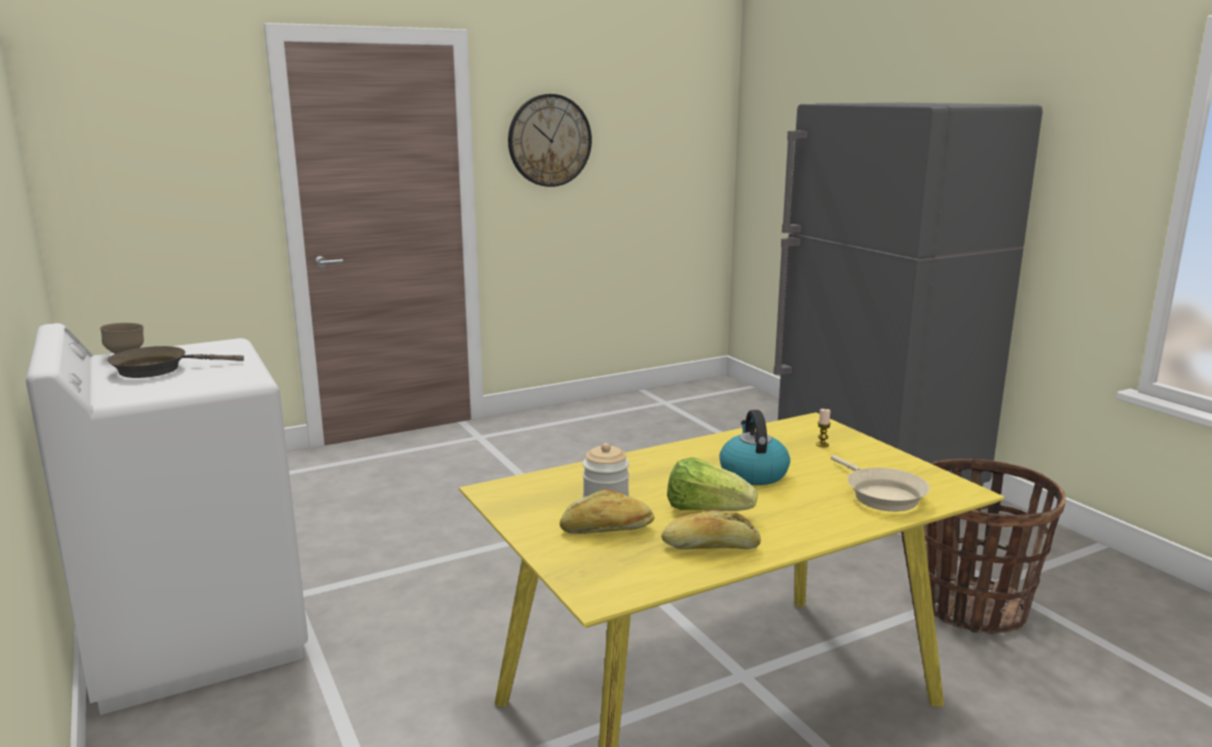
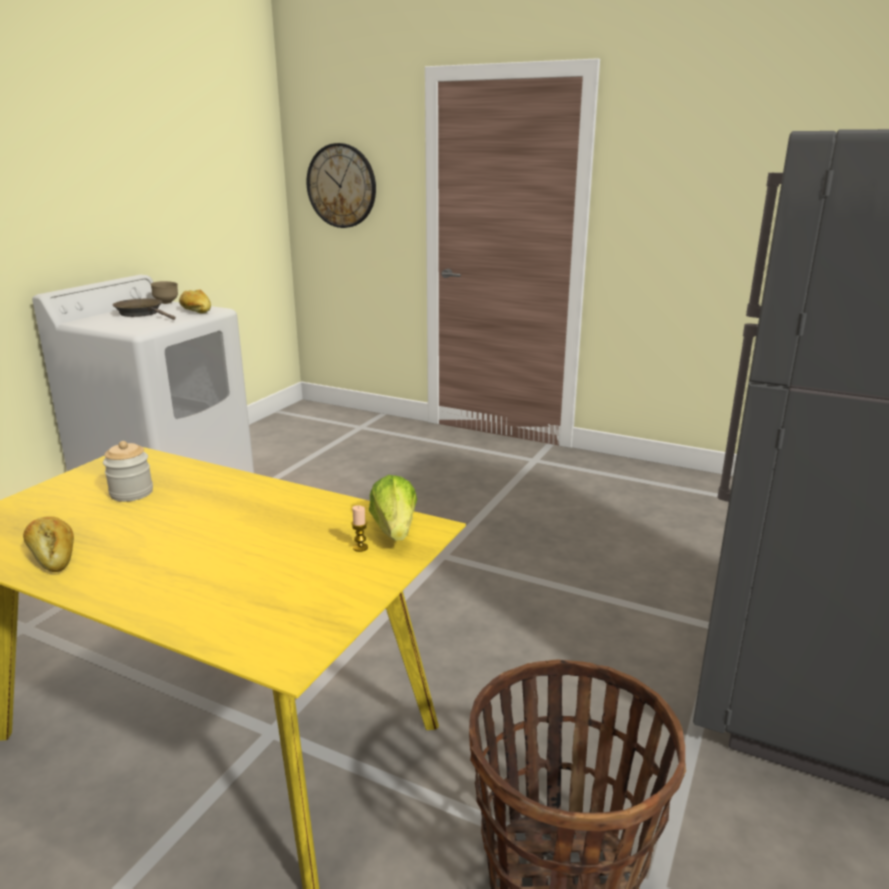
camera: 55 degrees right, 5 degrees up
(549, 140) = (678, 179): wall clock -> wall clock (341, 186)
(607, 529) = (73, 508): bread -> bread (195, 311)
(706, 510) = (135, 534): lettuce -> lettuce (395, 530)
(752, 473) = (243, 532): kettle -> none
(880, 495) = (233, 609): beige frying pan -> none

